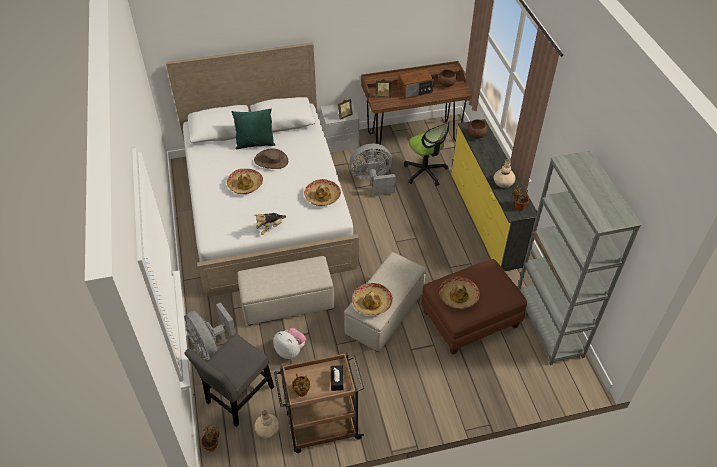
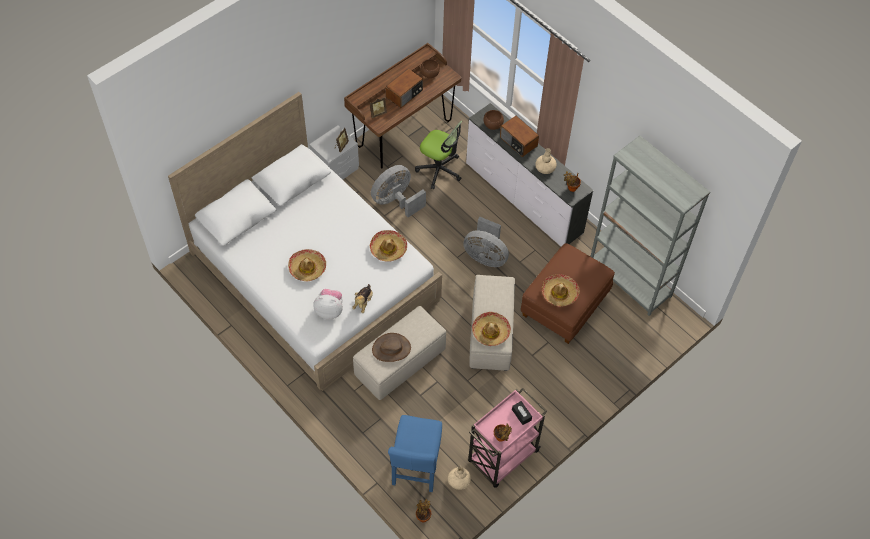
camera: 30 degrees left, 10 degrees up
(210, 346) = (359, 434): grey fan -> grey fan (485, 256)
(238, 398) = (416, 467): grey chair -> blue chair
(255, 144) = (284, 219): green pillow -> none
(271, 160) = (313, 231): brown hat -> brown hat (391, 348)
(290, 350) = (432, 405): plush toy -> plush toy (329, 310)
(322, 428) = (502, 457): brown cart -> pink cart
(486, 219) = (523, 198): yellow dresser -> white dresser
(490, 155) = (518, 142): none -> radio

